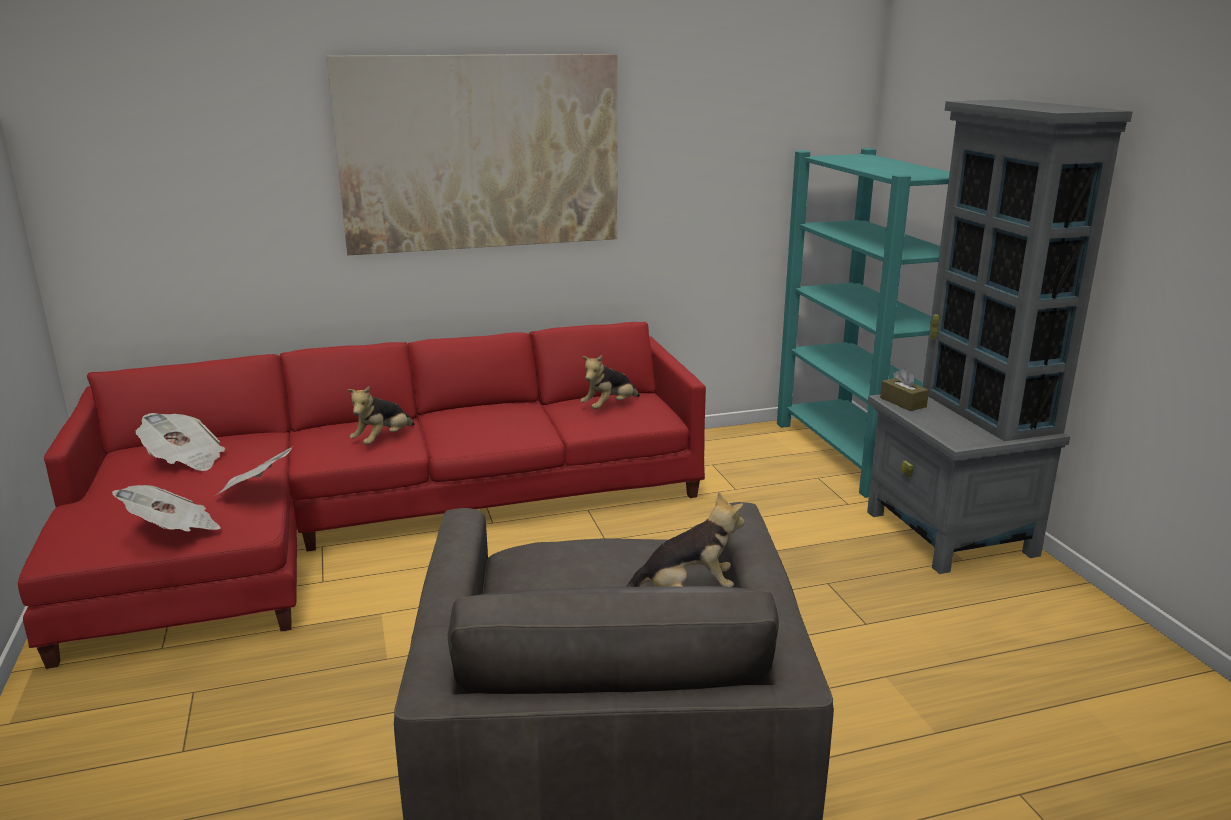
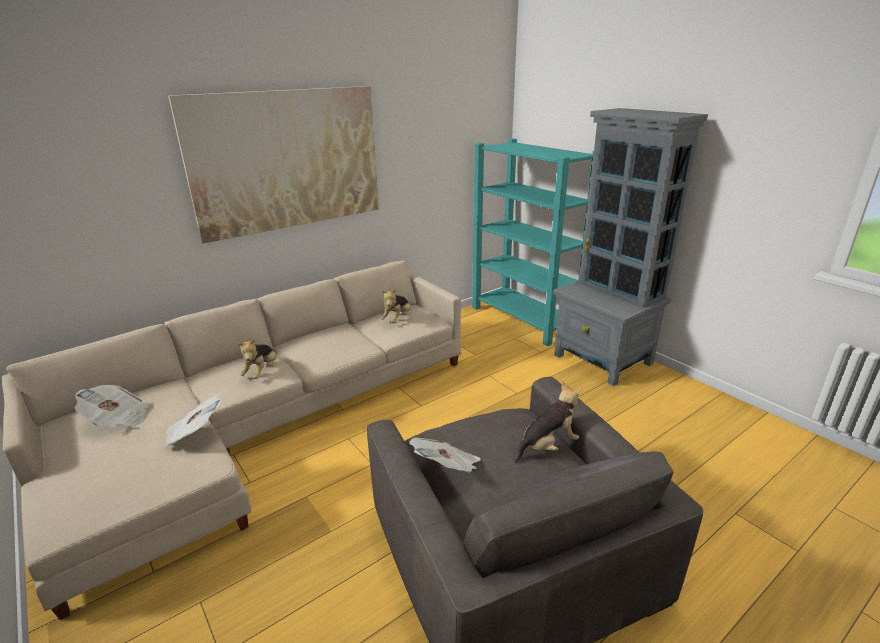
camera: 20 degrees left, 5 degrees up
(173, 530) = (147, 484): newspaper -> newspaper (447, 468)
(373, 518) = (258, 424): red sofa -> beige sofa
(903, 402) = (575, 291): brown tissue box -> none

